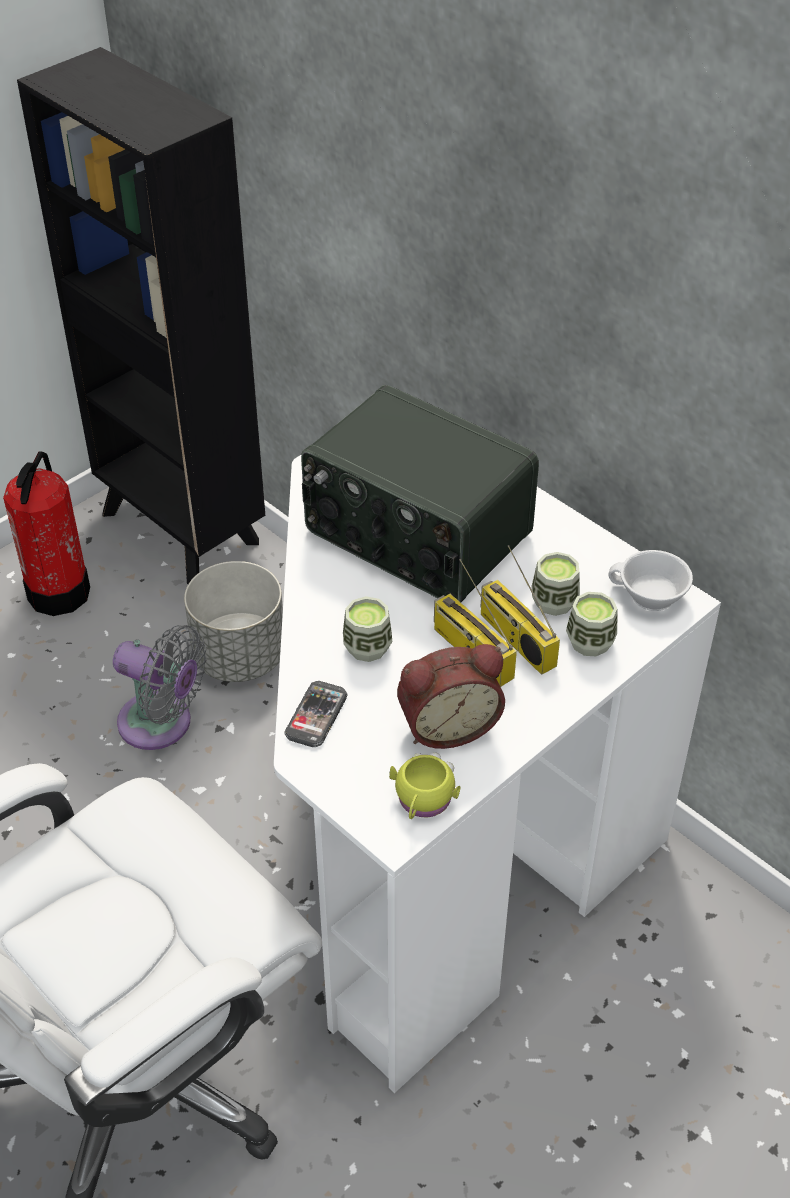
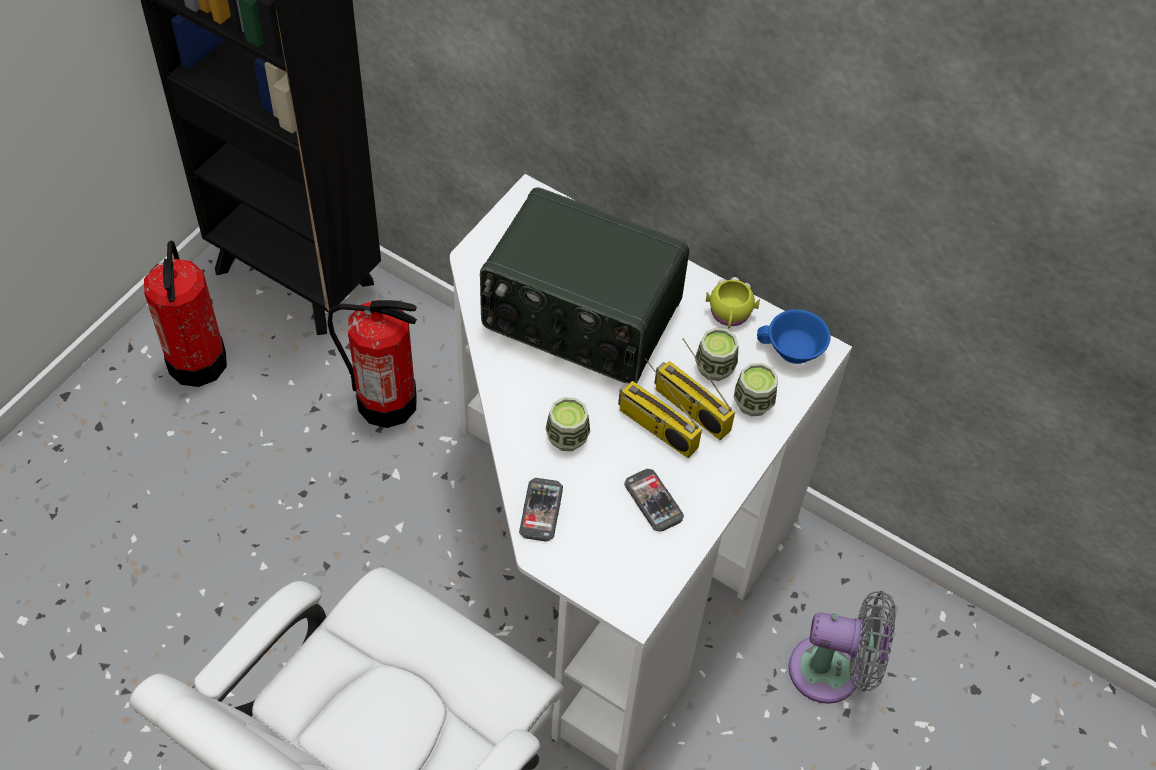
camera: 15 degrees left, 10 degrees up
(162, 724) = (332, 481): grey fan -> grey fan (833, 672)
(240, 656) = (386, 401): grey planter -> fire extinguisher
(423, 802) = (651, 576): yellow mug -> yellow mug (729, 315)
(447, 725) = (653, 501): alarm clock -> phone
(649, 597) = (792, 351): white cup -> blue cup

